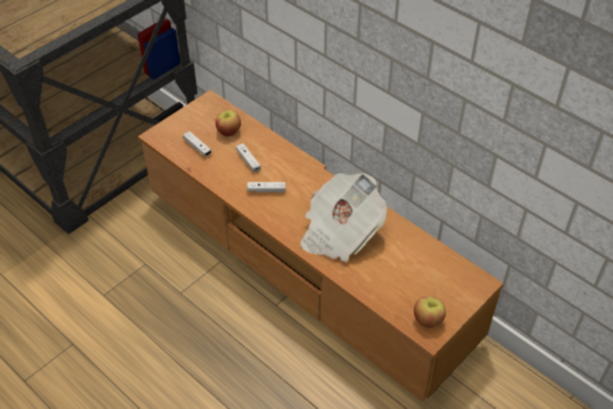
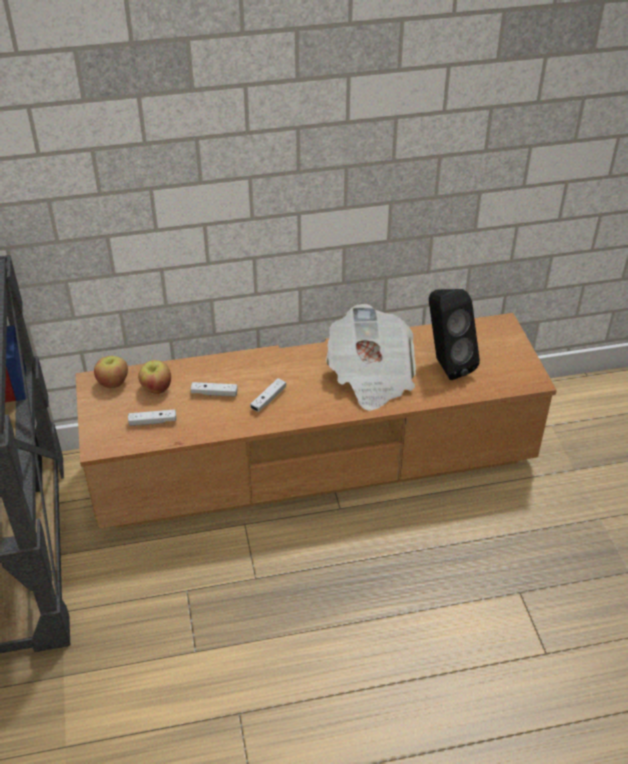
camera: 55 degrees left, 5 degrees down
(395, 269) = (445, 364): none -> black speaker
(428, 320) = (517, 373): apple -> apple (113, 382)

